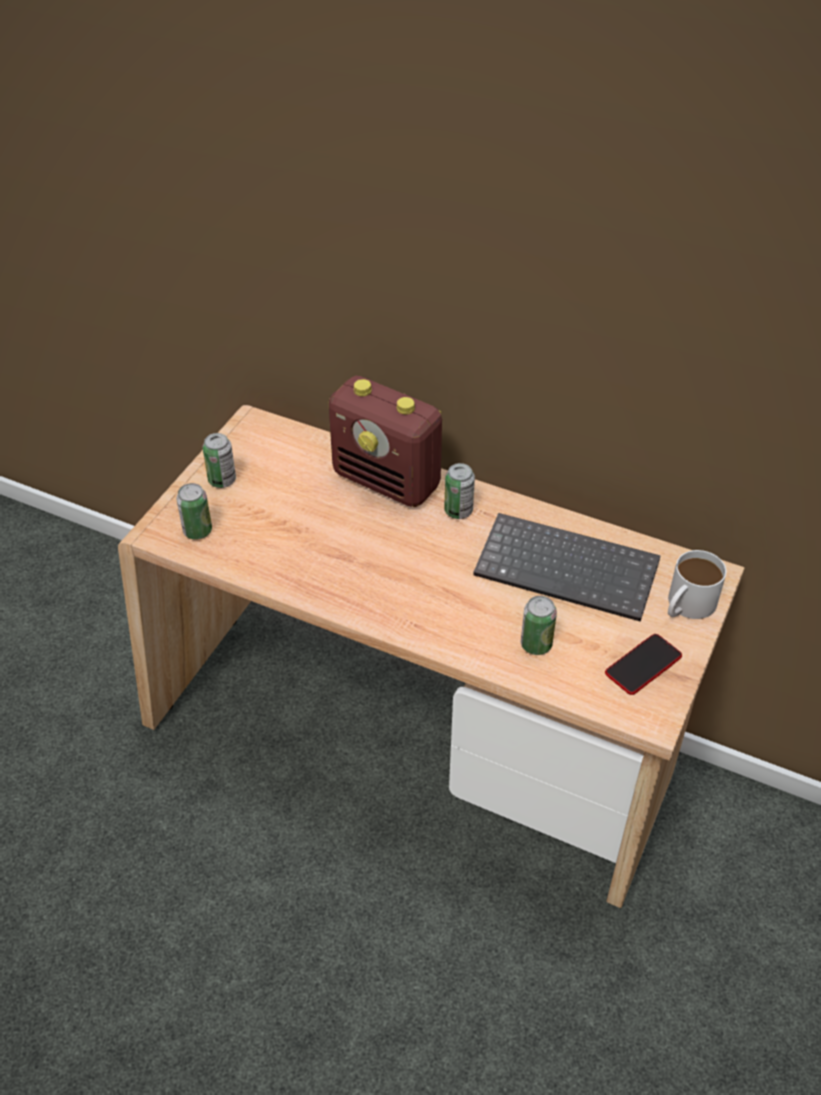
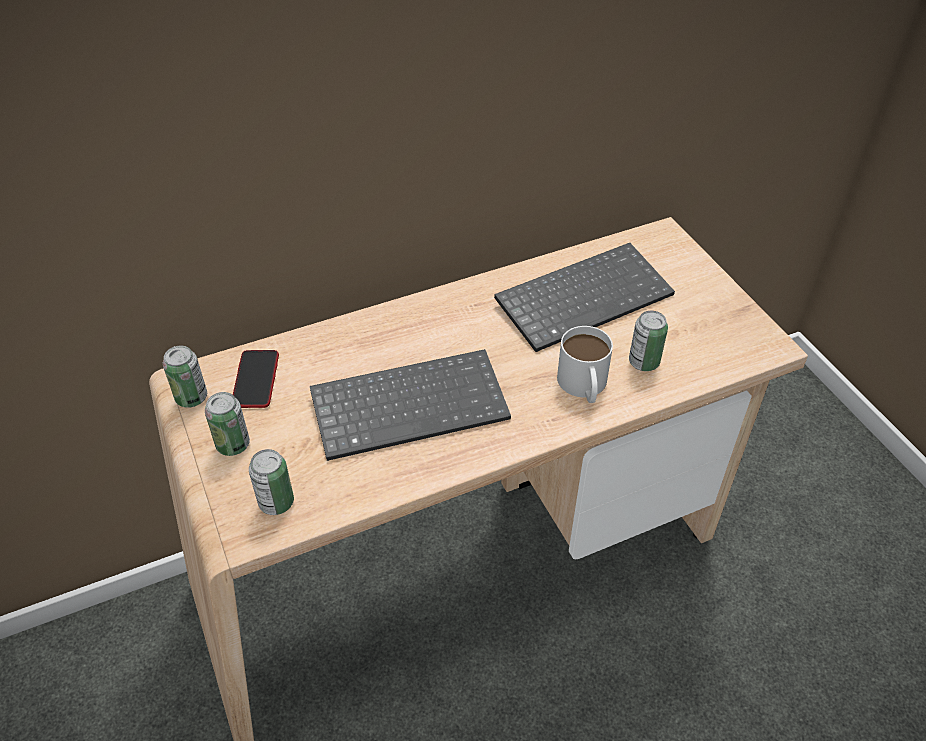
camera: 50 degrees left, 0 degrees up
(347, 540) = (411, 404): none -> keyboard
(387, 481) = (373, 337): radio -> none
(458, 511) = (456, 317): can -> can (191, 397)
(643, 665) = (717, 319): phone -> phone (255, 380)
(686, 606) = (681, 264): white mug -> white mug (583, 386)

